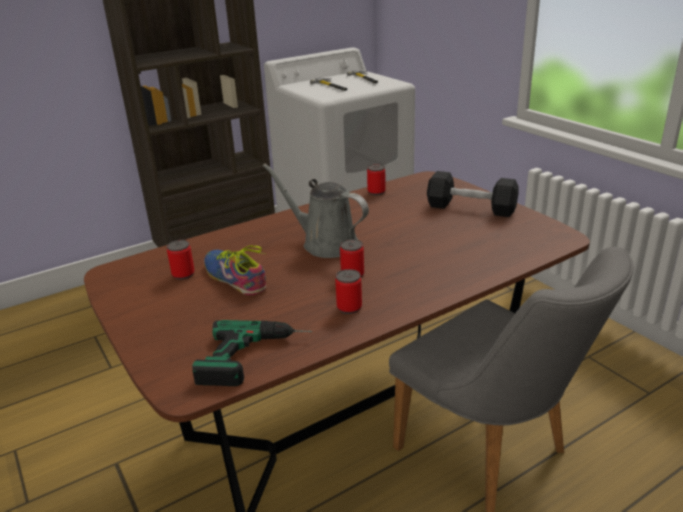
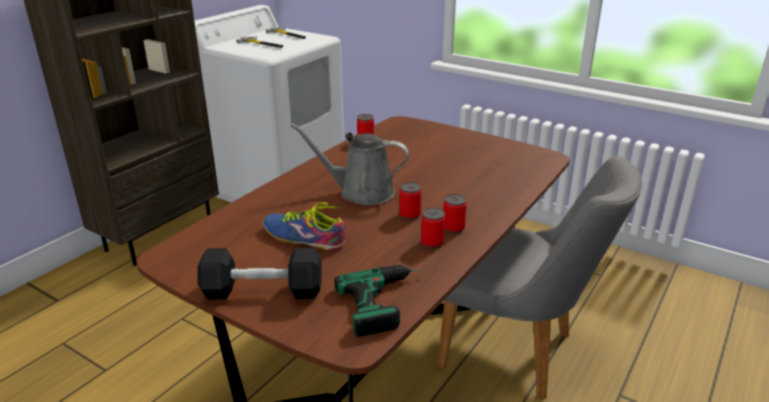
camera: 25 degrees left, 0 degrees up
(183, 274) = (248, 244): can -> can (453, 228)
(471, 208) = (458, 143): black dumbbell -> black dumbbell (263, 291)

